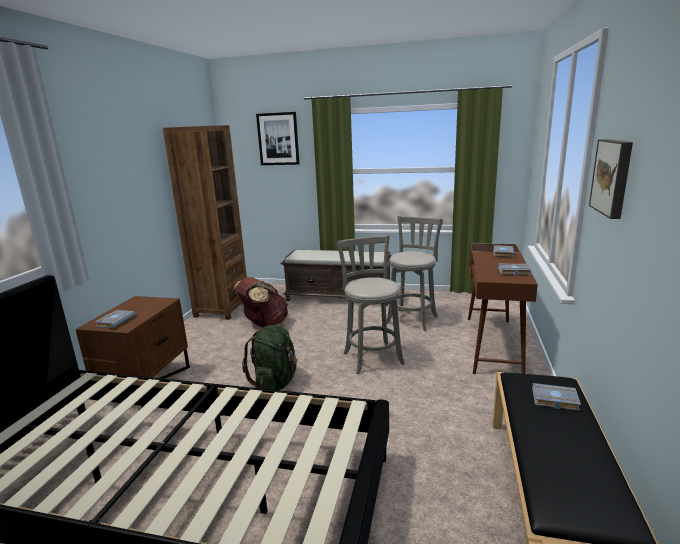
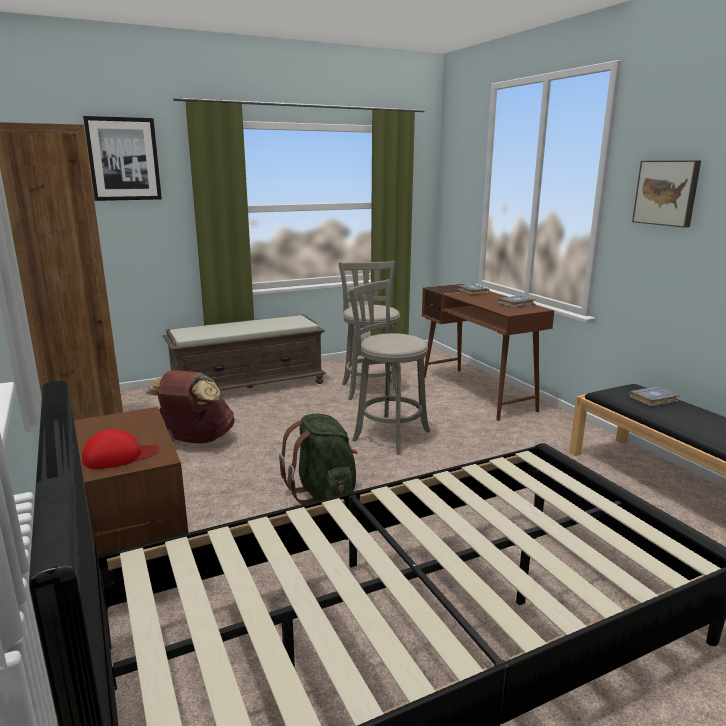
camera: 40 degrees left, 0 degrees up
(115, 321) = (119, 456): grey book -> red cap

